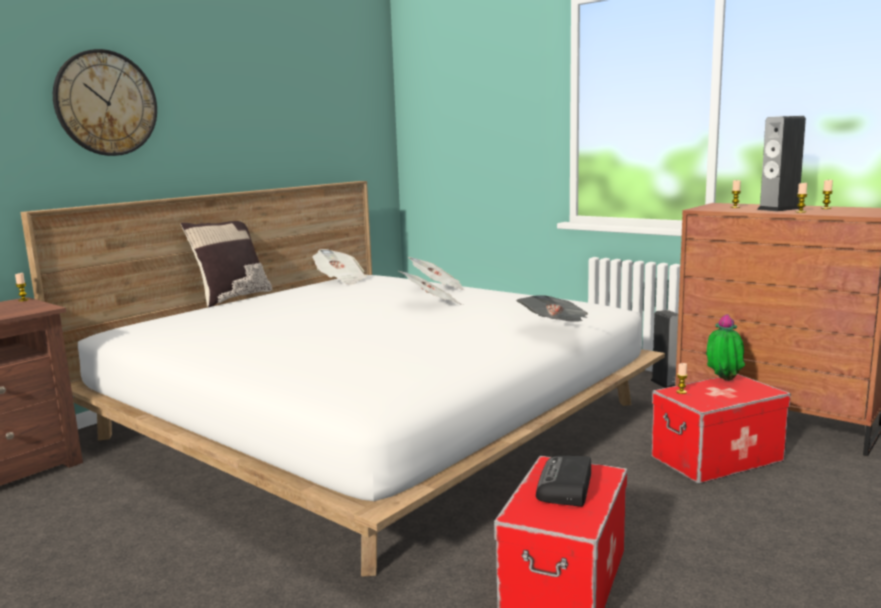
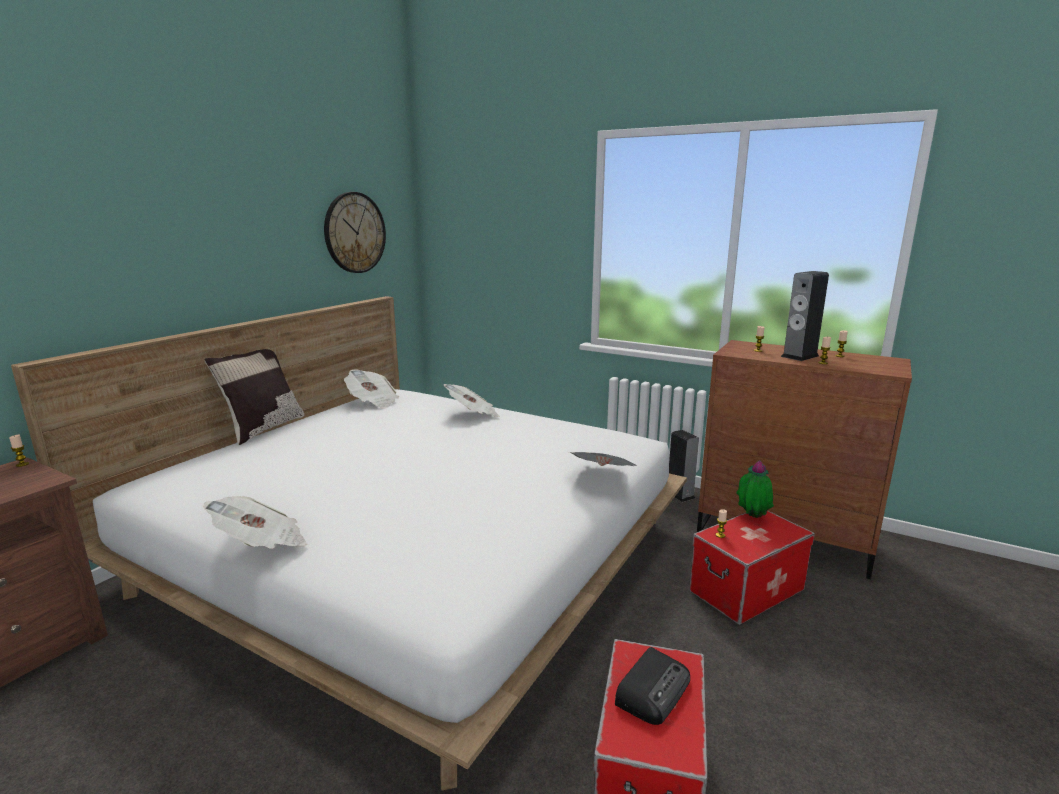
camera: 10 degrees left, 5 degrees up
(106, 103) = (110, 233): wall clock -> wall clock (354, 233)
(432, 304) = (473, 440): newspaper -> newspaper (262, 544)
(565, 487) = (653, 690): radio -> radio turned 150 degrees counterclockwise

